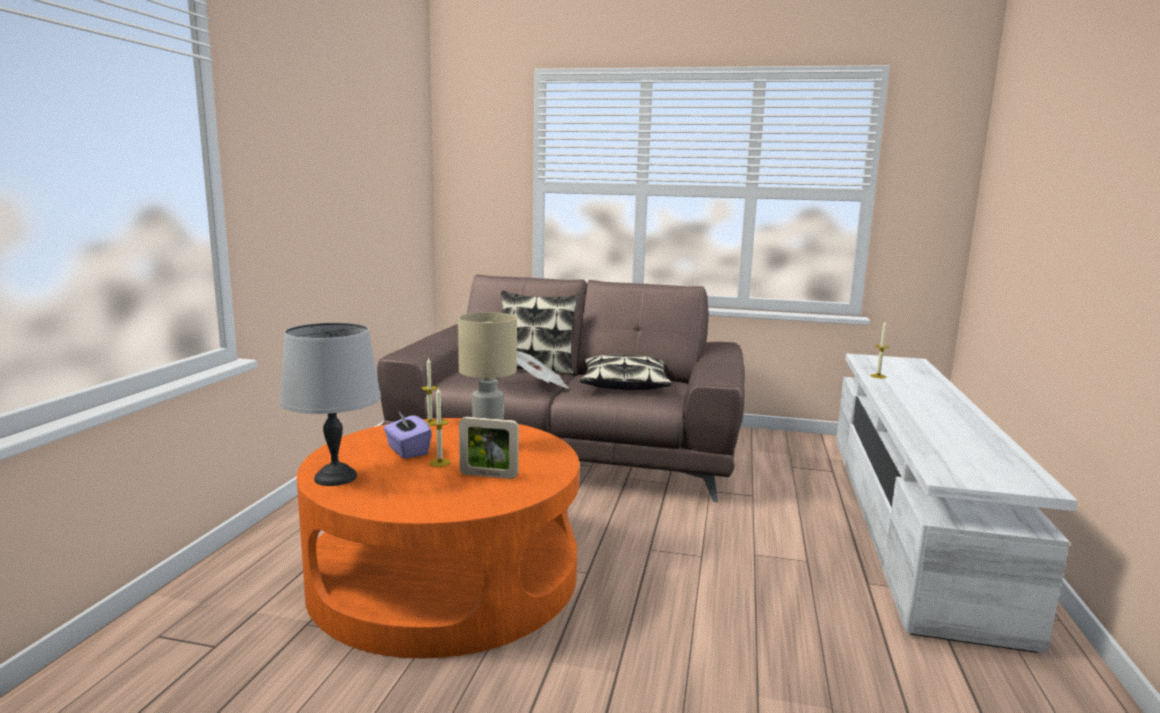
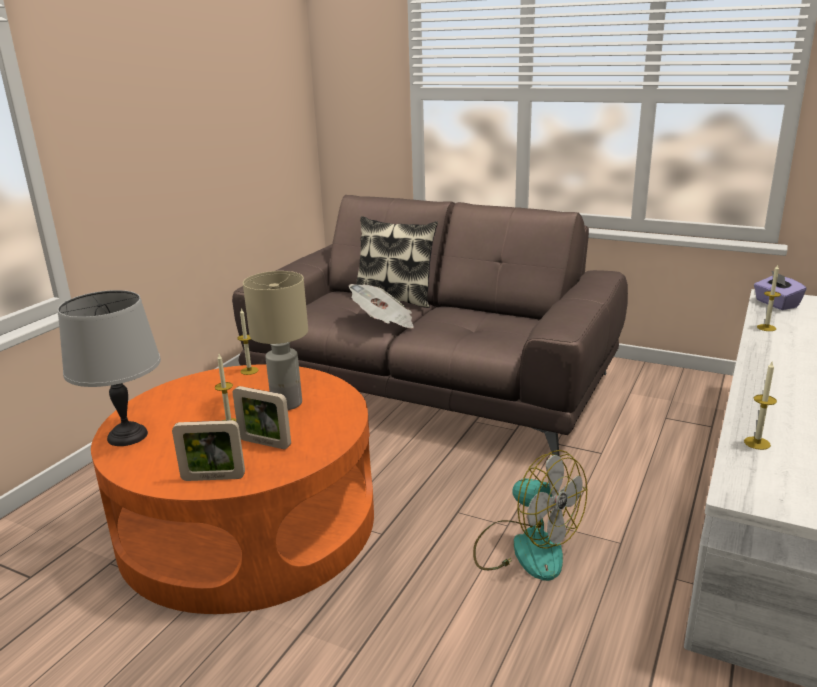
camera: 15 degrees right, 10 degrees up
(407, 451) = (208, 406): purple tissue box -> purple tissue box (776, 304)
(455, 504) = (213, 478): none -> picture frame
(624, 384) = (474, 324): pillow -> none
(727, 572) = (525, 548): none -> fan
(933, 445) = (757, 443): none -> candle

